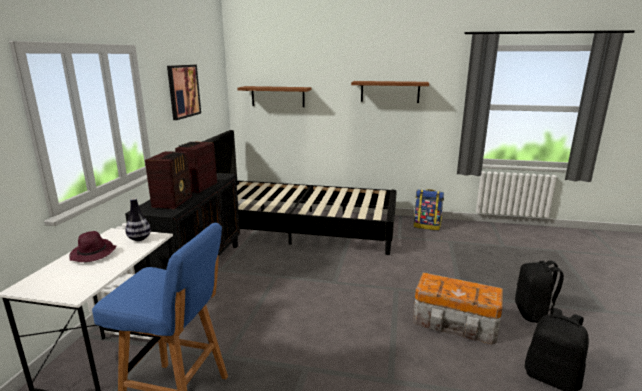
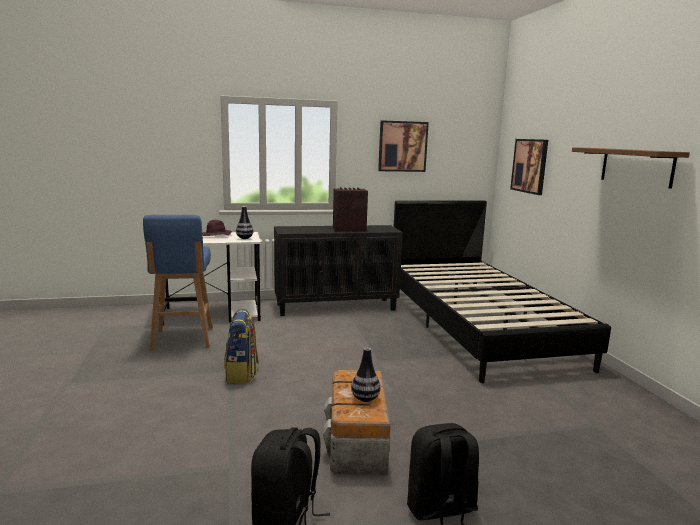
camera: 65 degrees right, 5 degrees down
(173, 202) = (307, 230): radio -> none
(277, 96) = (530, 166): brown shelf -> picture
(427, 226) = (622, 401): backpack -> backpack (242, 374)
(470, 288) = (365, 399): none -> vase

